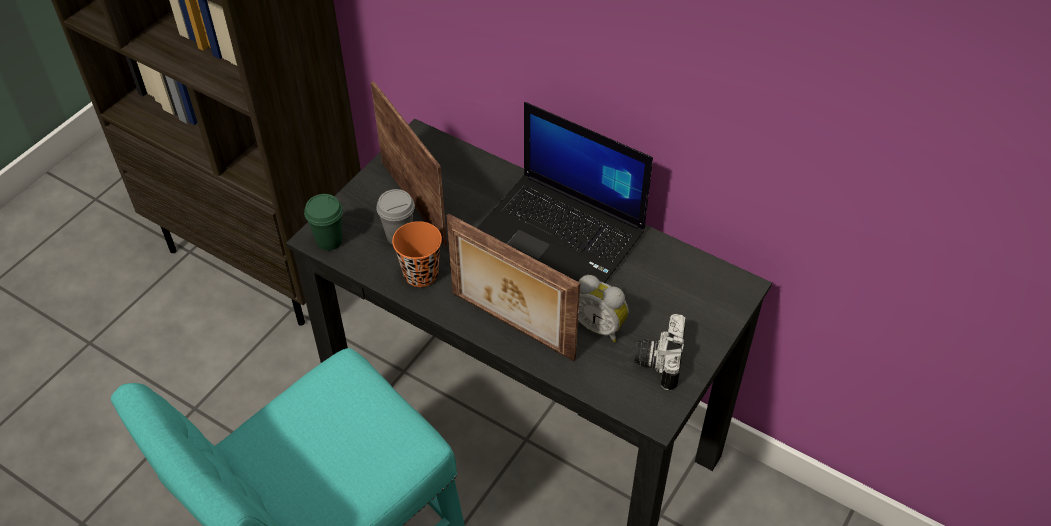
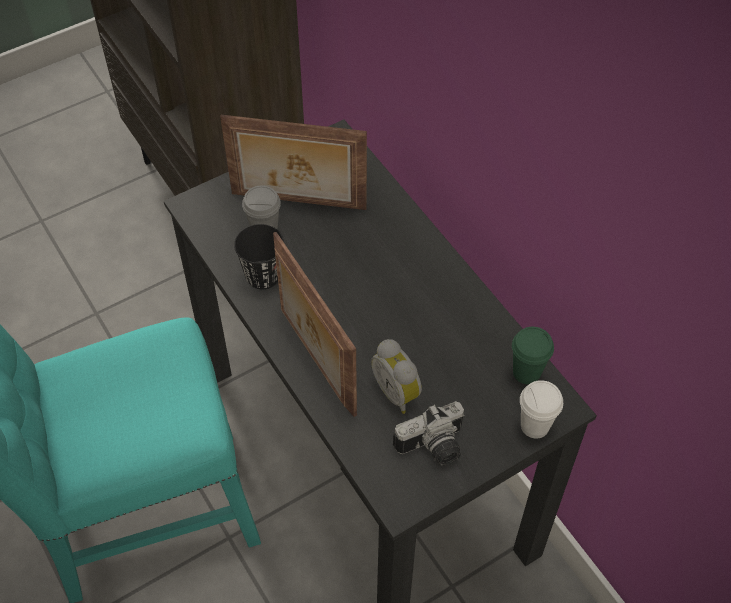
camera: 25 degrees right, 5 degrees up
(329, 241) = (201, 213): green cup -> green cup (526, 372)
(415, 201) = (298, 202): picture frame -> picture frame turned 105 degrees clockwise
(421, 274) = (263, 276): orange cup -> black cup
(560, 236) = (413, 287): laptop -> none
(657, 360) = (434, 448): camera -> camera turned 150 degrees counterclockwise
(728, 309) = (534, 426): none -> white cup

